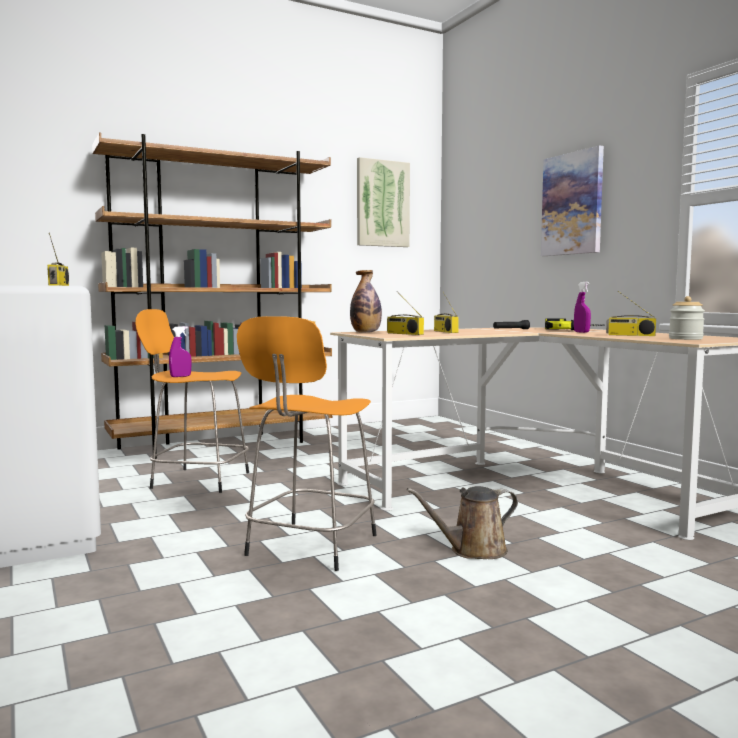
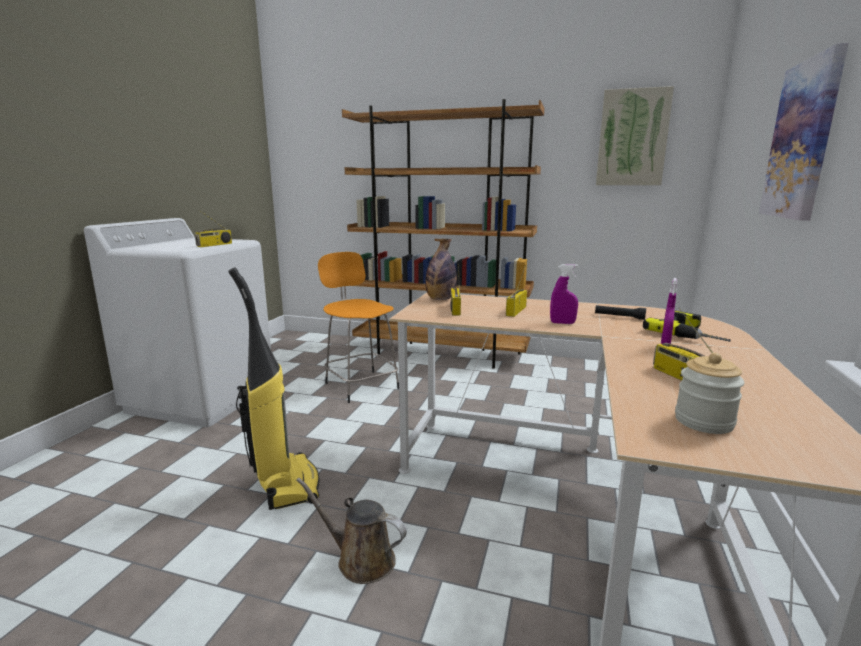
camera: 45 degrees right, 10 degrees up
(180, 376) = (339, 308): purple spray bottle -> purple spray bottle (562, 323)
(310, 547) = (286, 484): orange stool -> vacuum cleaner

